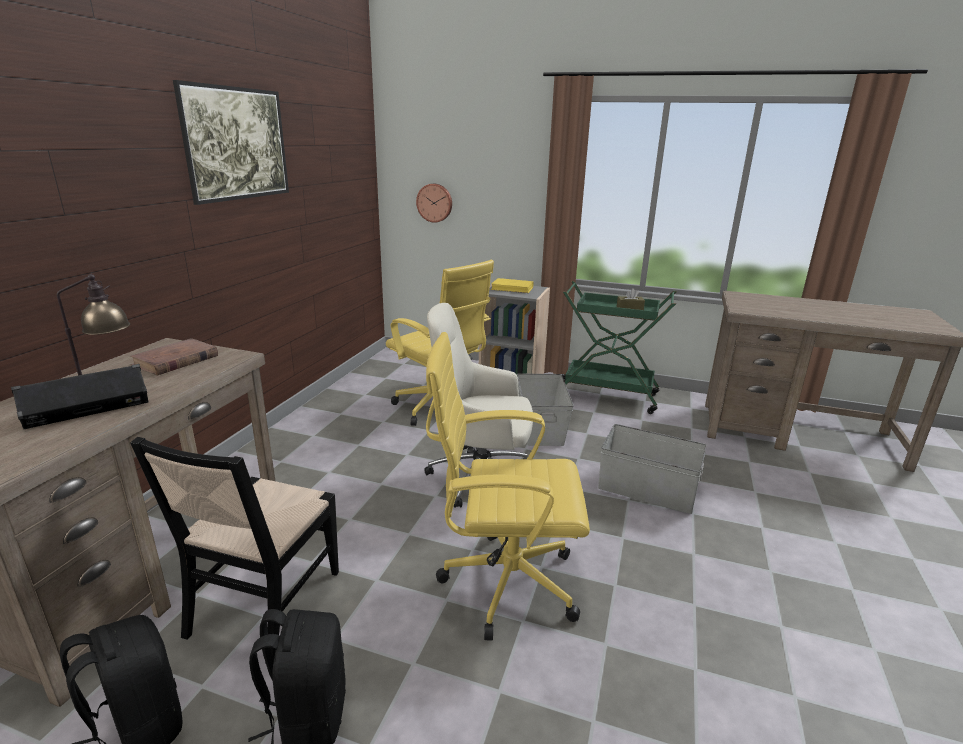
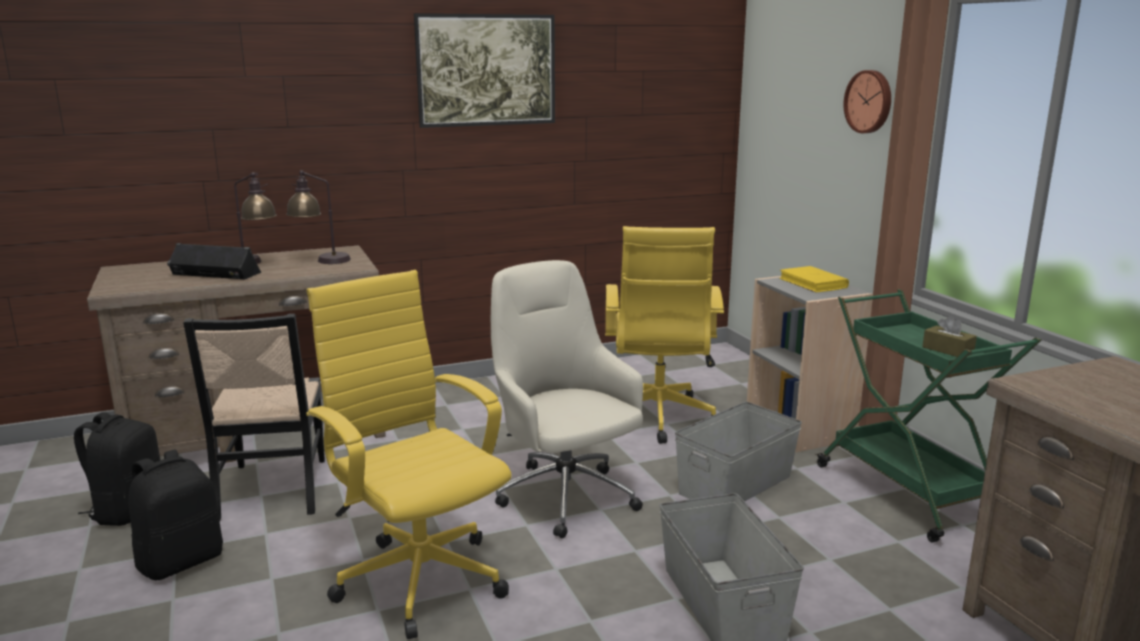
camera: 50 degrees right, 5 degrees down
(175, 361) = (321, 260): brown book -> table lamp
(266, 604) = (273, 489): chair -> chair turned 75 degrees counterclockwise
(435, 202) = (786, 150): wall clock -> wall clock (869, 101)

